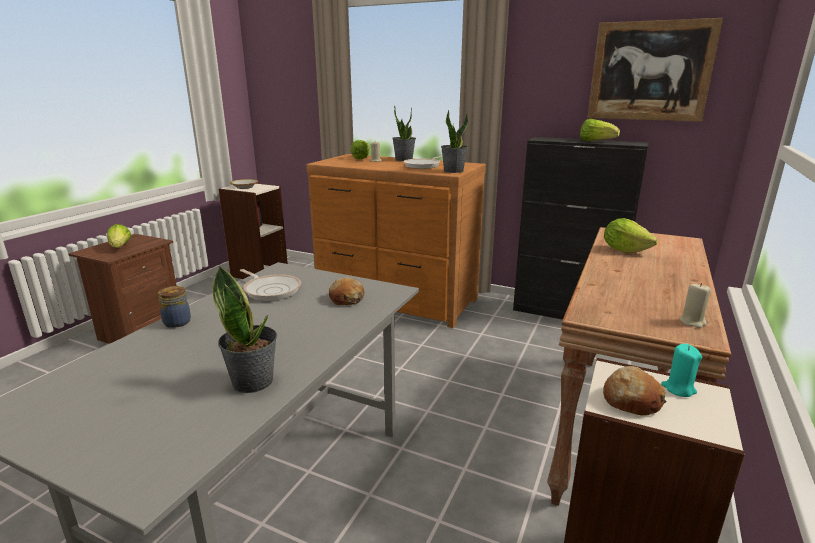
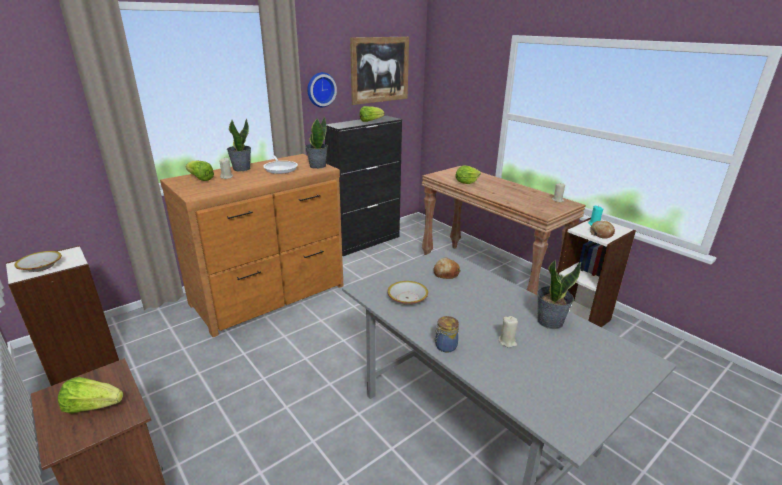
camera: 65 degrees left, 5 degrees up
(192, 355) = (507, 342): none -> beige candle
(271, 290) = (407, 298): frying pan -> bowl
(540, 92) = (320, 89): none -> wall clock

